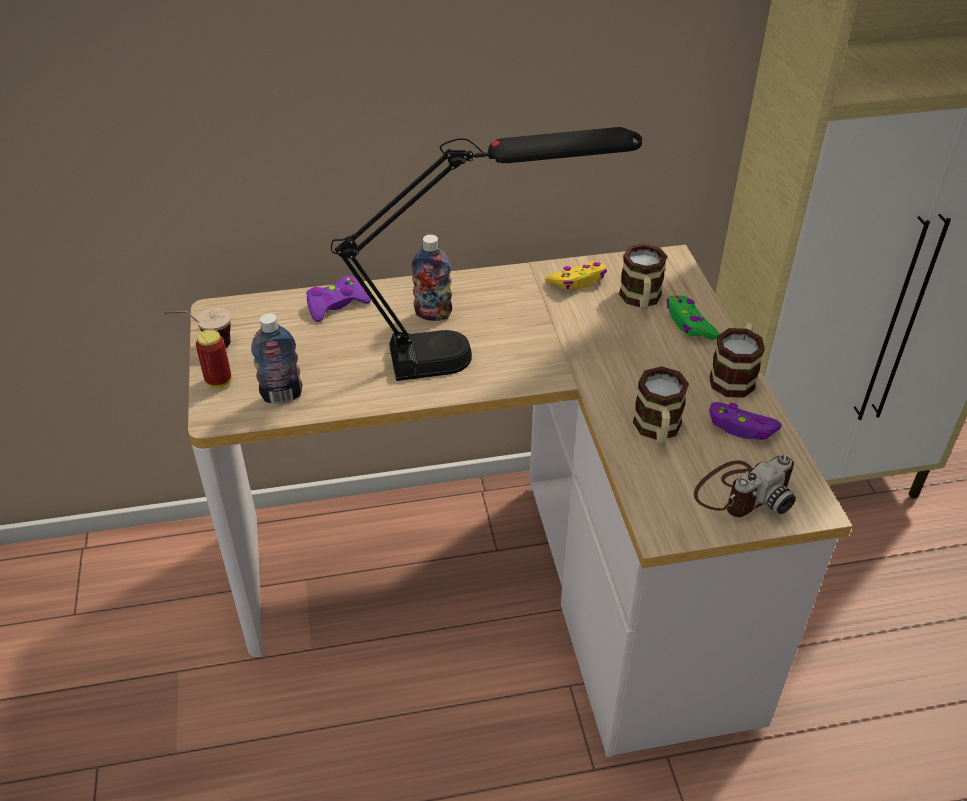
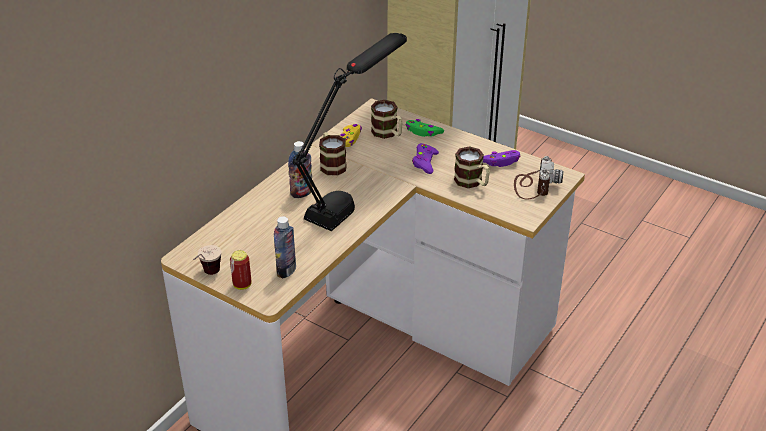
camera: 45 degrees left, 5 degrees down
(336, 305) = (244, 217): purple game controller -> purple game controller (424, 162)
(734, 376) = (471, 143): mug -> mug (331, 164)

